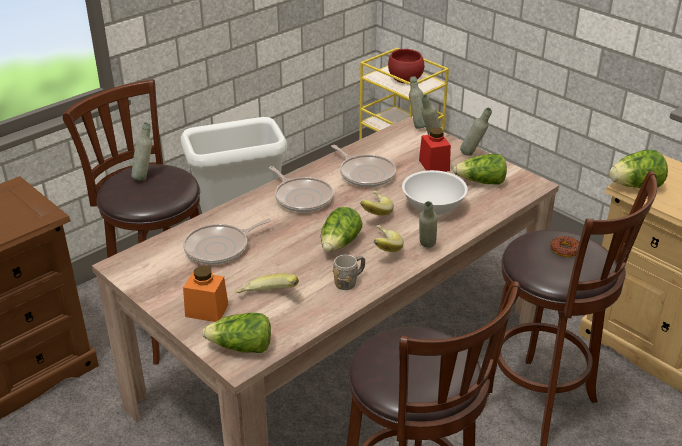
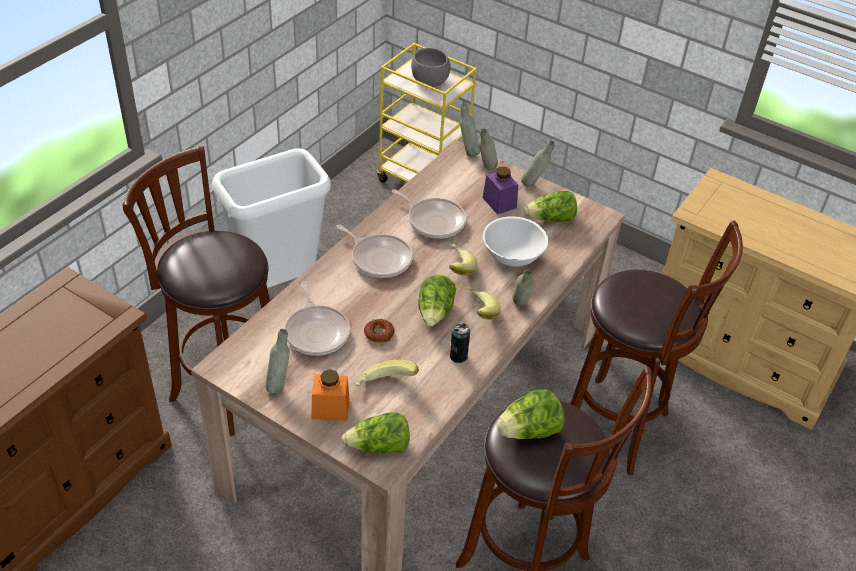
camera: 15 degrees left, 10 degrees up
(145, 177) = (206, 251): grey bottle -> grey bottle (279, 385)
(220, 248) = (317, 332): frying pan -> frying pan turned 60 degrees counterclockwise
(349, 282) = (458, 356): grey mug -> can
(404, 79) = (429, 81): red bowl -> grey bowl
(434, 165) = (499, 202): red jar -> purple jar
(565, 250) = (651, 294): donut -> donut (379, 334)
(635, 186) = (699, 212): lettuce -> lettuce (529, 431)

